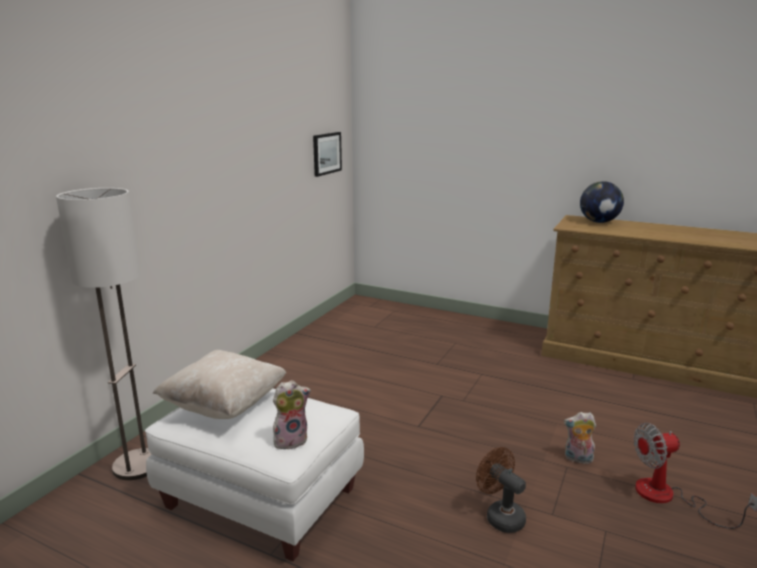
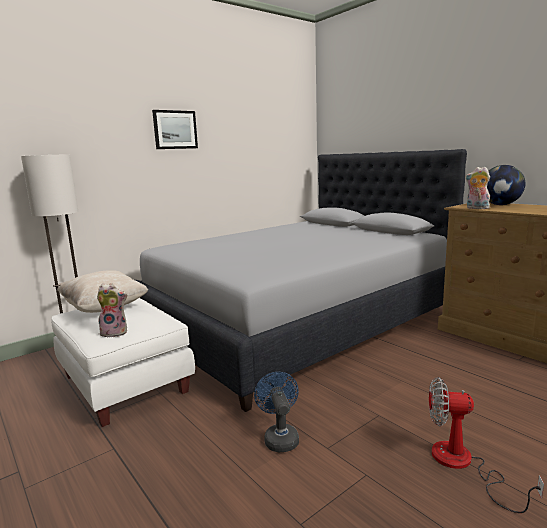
camera: 25 degrees right, 5 degrees down
(326, 153) = (287, 157): picture -> picture (175, 130)
(393, 367) = (300, 320): none -> grey bed
(500, 516) = (280, 437): brown fan -> blue fan
(577, 459) = (395, 411): plush toy -> plush toy (476, 208)

